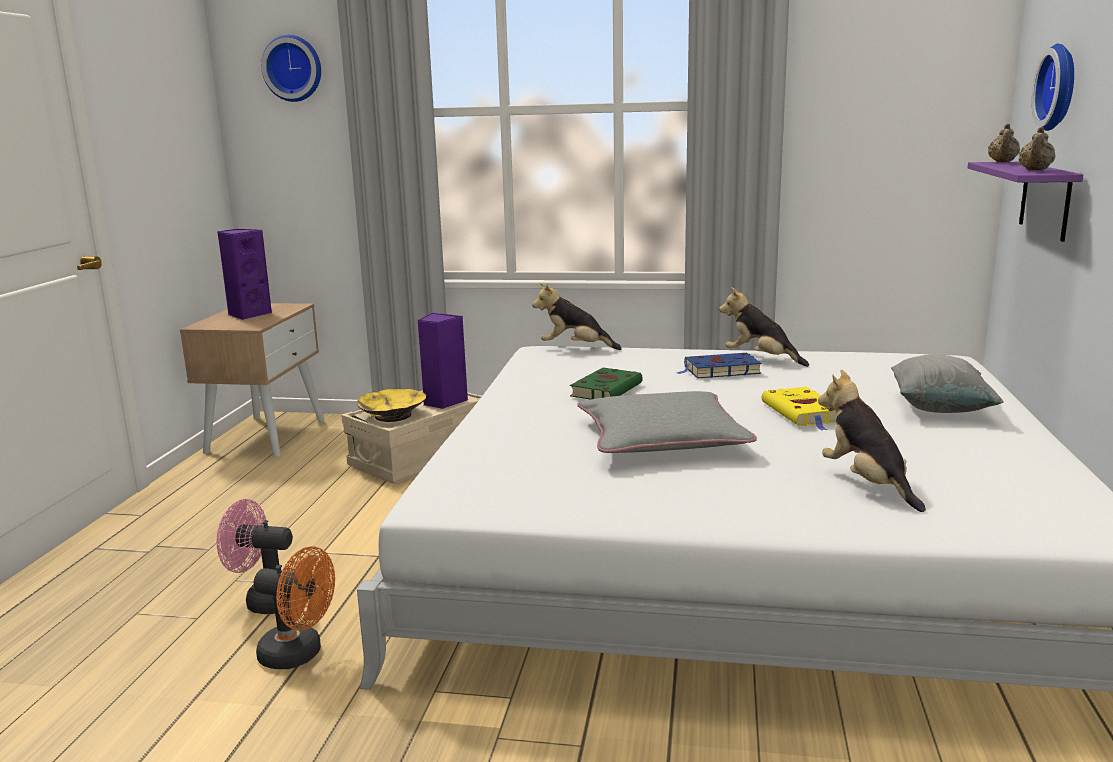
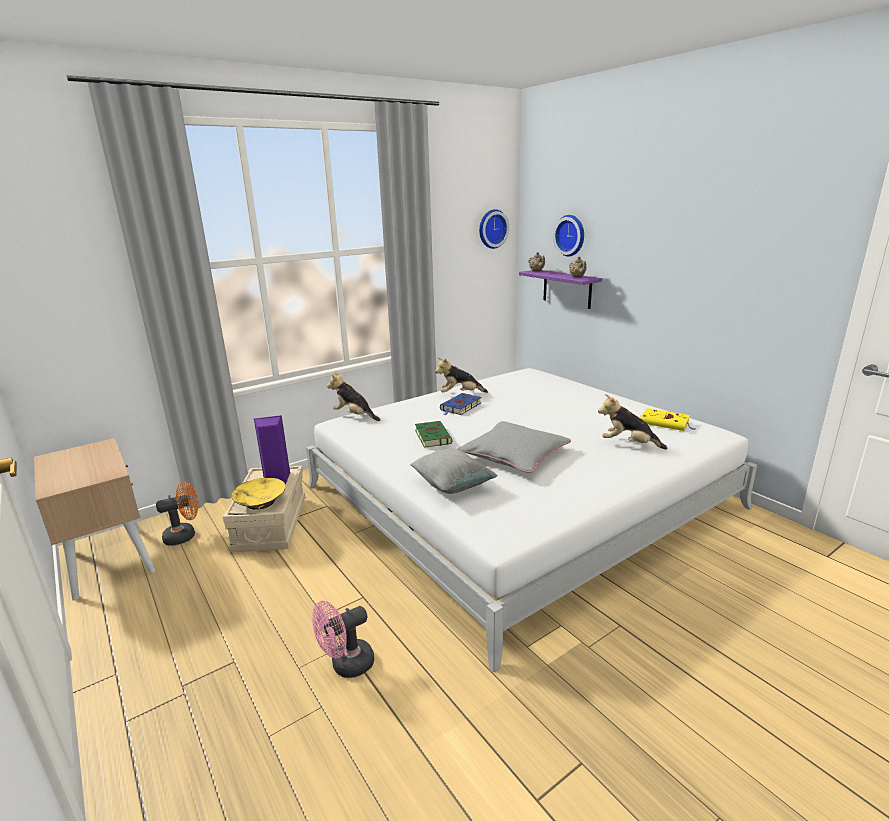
camera: 45 degrees left, 5 degrees up
(248, 314) = (75, 465): purple speaker -> none
(293, 68) = (56, 236): wall clock -> wall clock (491, 229)
(299, 654) = (429, 679): orange fan -> orange fan (185, 535)
(575, 348) = (354, 416): plush toy -> plush toy turned 60 degrees clockwise
(803, 413) = (541, 418): yellow book -> yellow book (666, 423)
(940, 408) = (576, 398): grey pillow -> grey pillow (452, 485)

